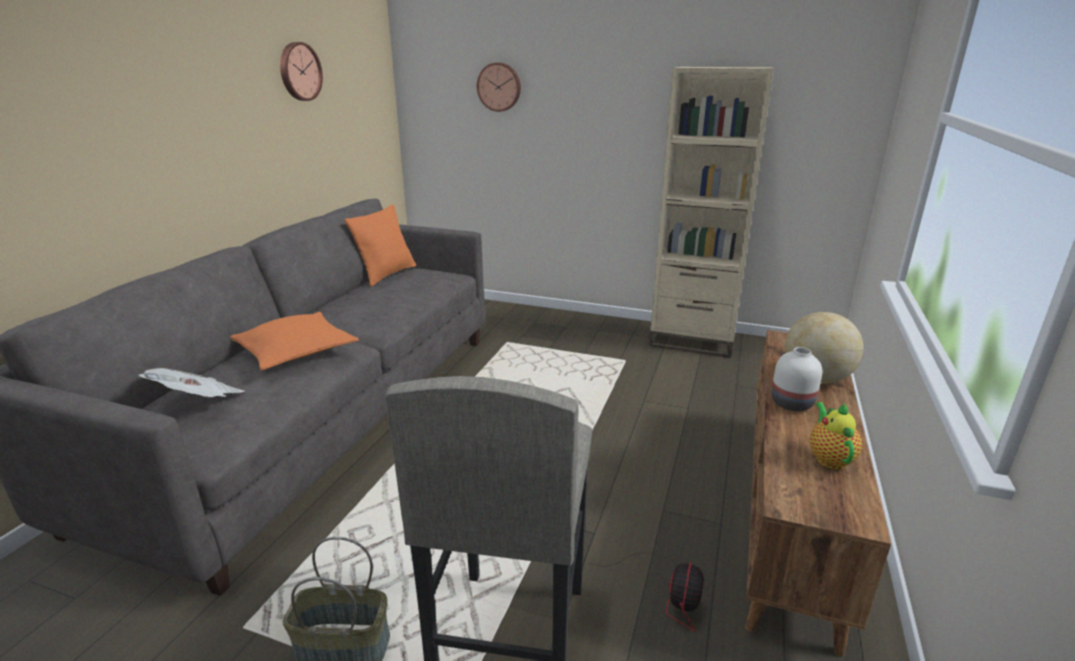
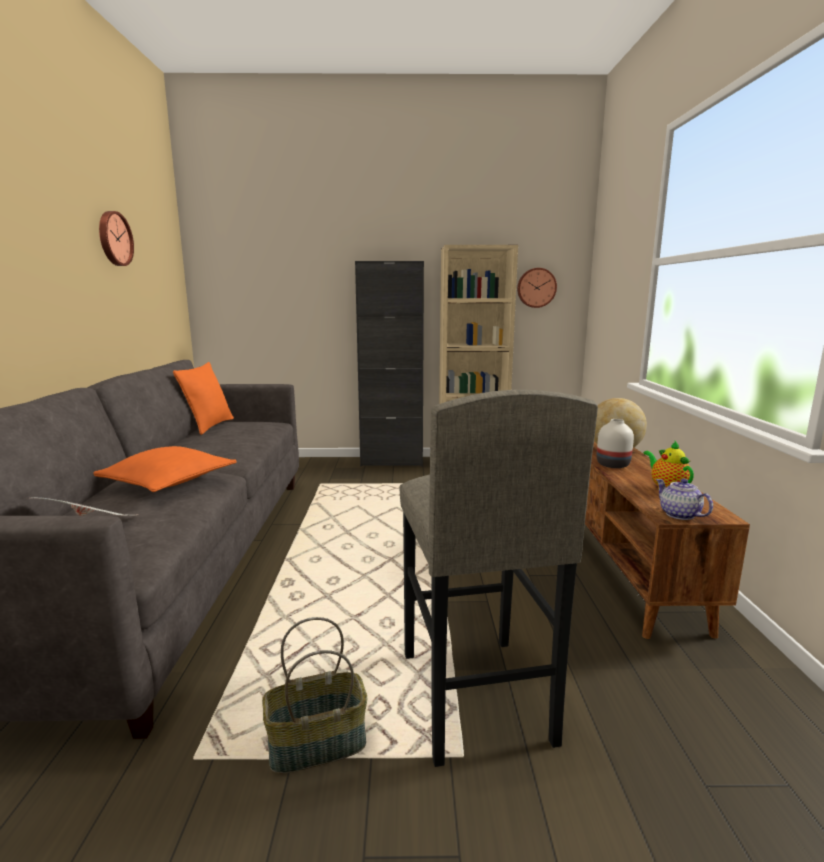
camera: 20 degrees left, 10 degrees down
(499, 87) = (288, 267): wall clock -> wall clock (536, 288)
(600, 323) = (391, 462): none -> black cabinet
(668, 593) = (573, 628): fan -> none
(804, 505) = (678, 514): none -> teapot

